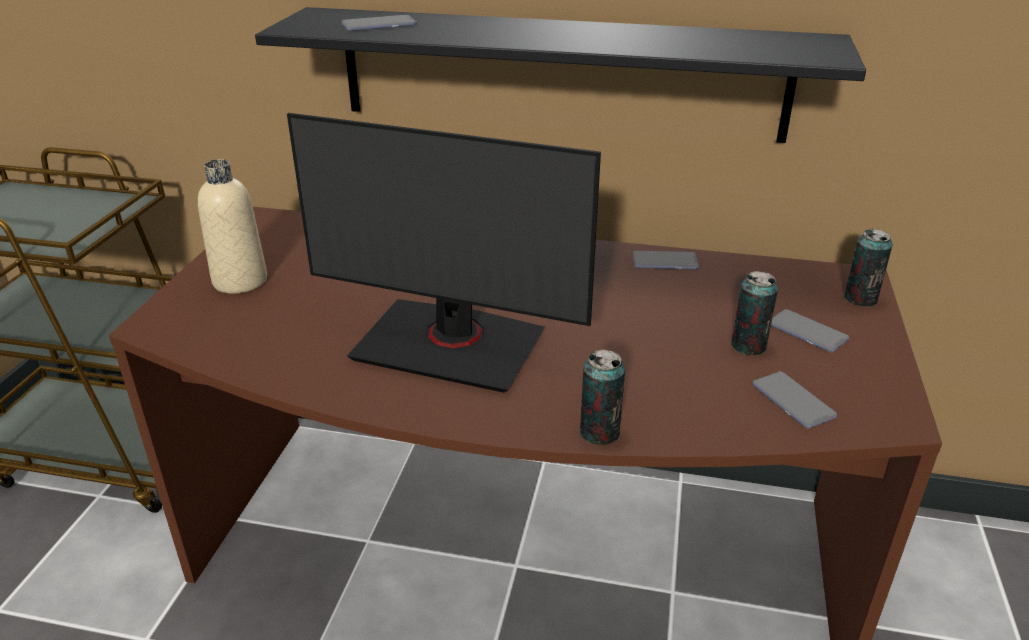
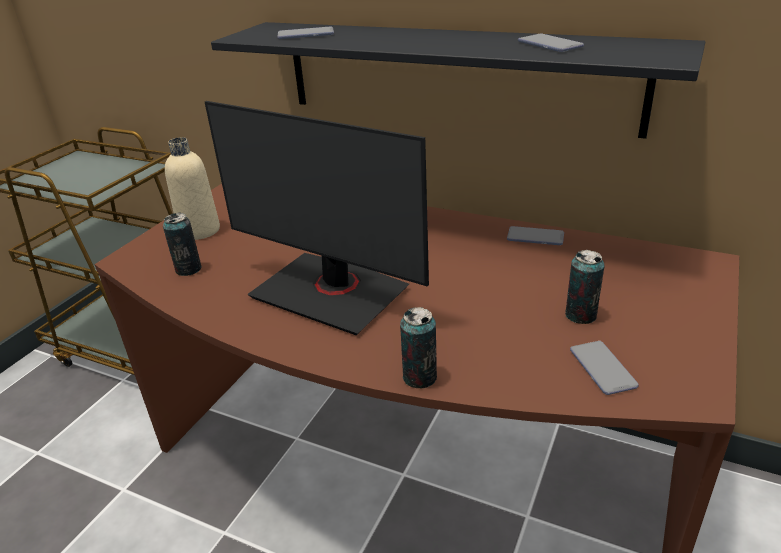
camera: 15 degrees right, 0 degrees up
(807, 332) = (640, 308): phone -> phone (549, 44)
(860, 299) = (703, 282): can -> can (188, 269)

